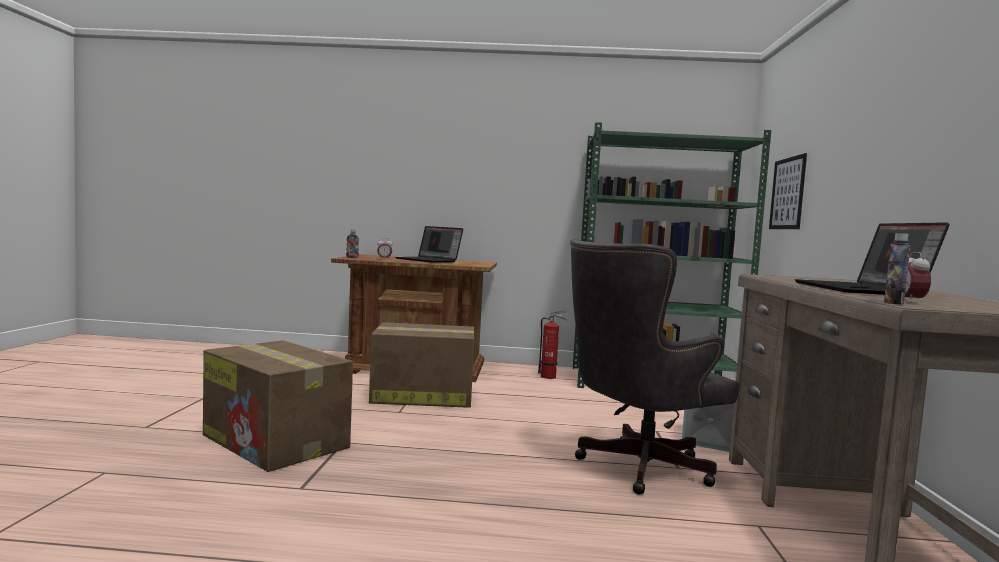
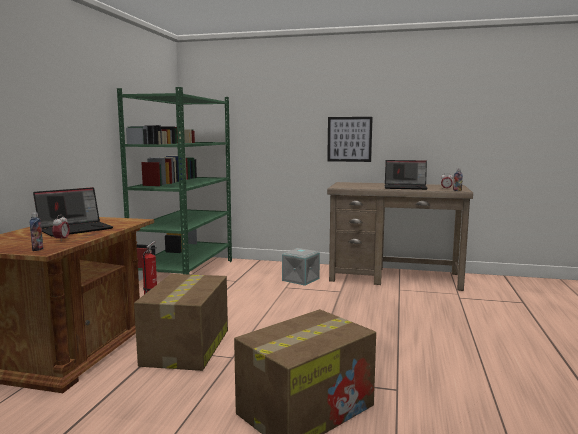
camera: 80 degrees left, 5 degrees up
(637, 469) = (344, 299): grey office chair -> none
(787, 193) = (238, 136): picture -> picture (349, 139)

